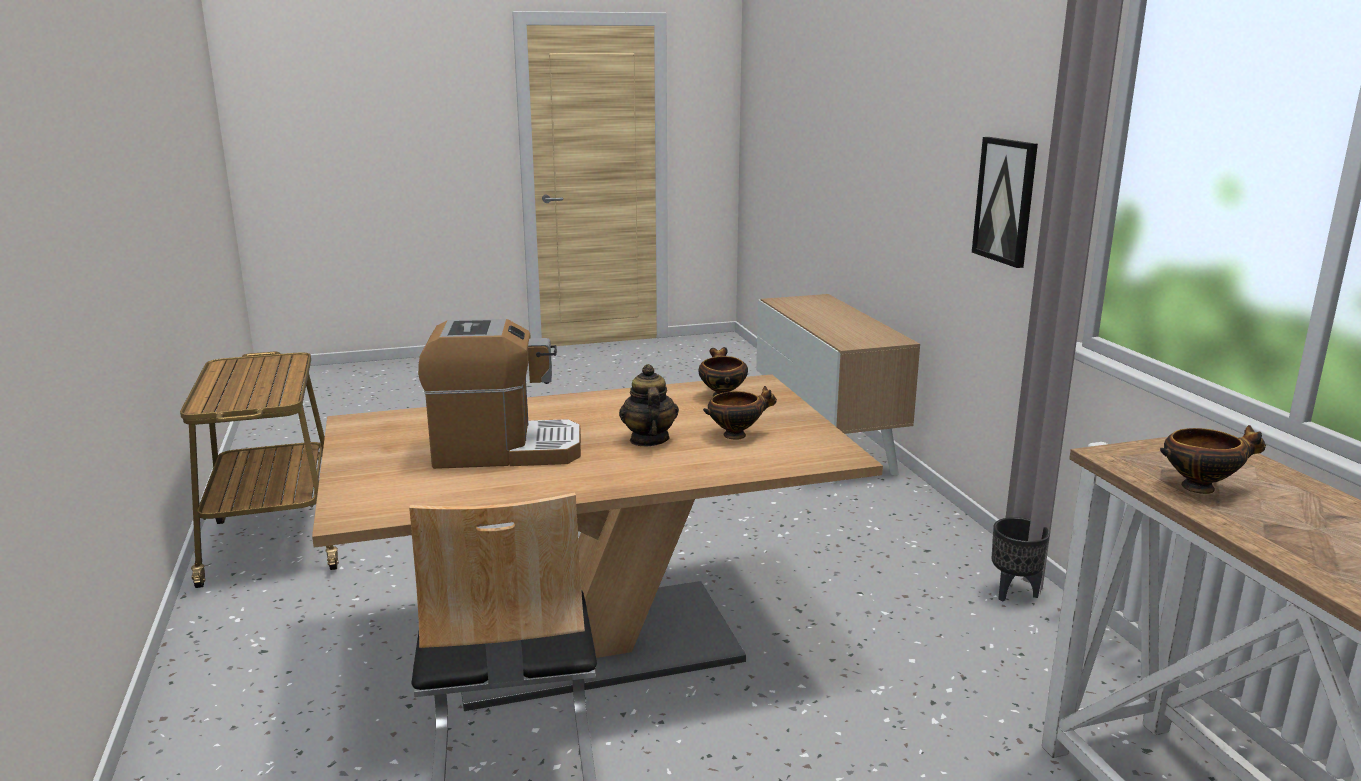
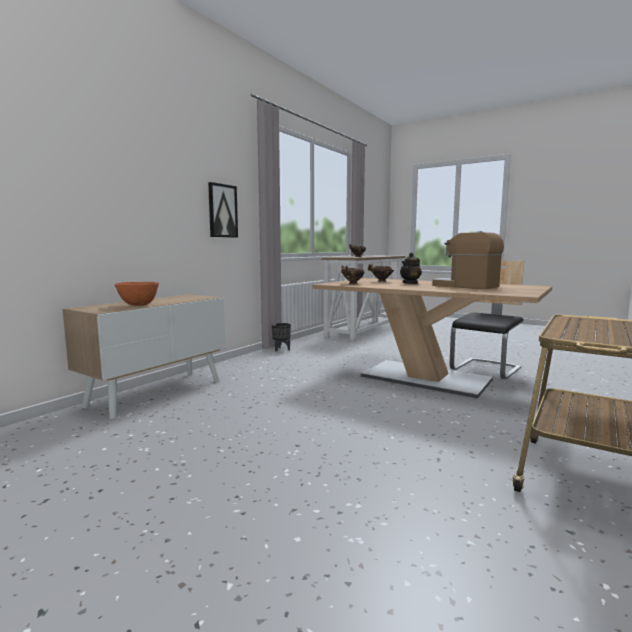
camera: 130 degrees left, 10 degrees down
(806, 313) = (139, 305): none -> orange bowl

